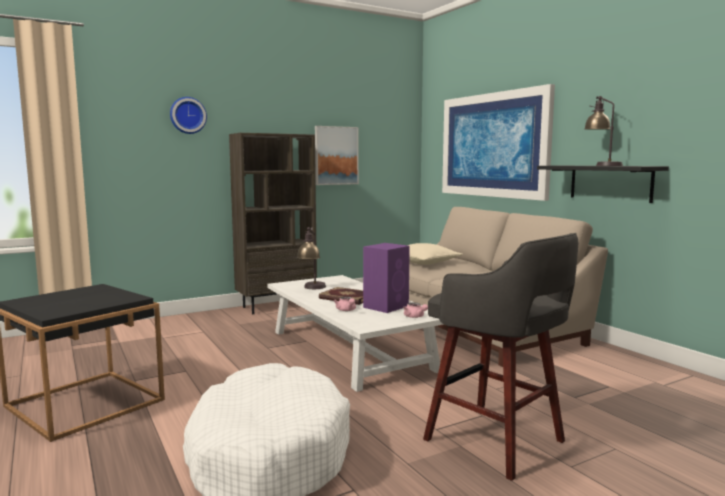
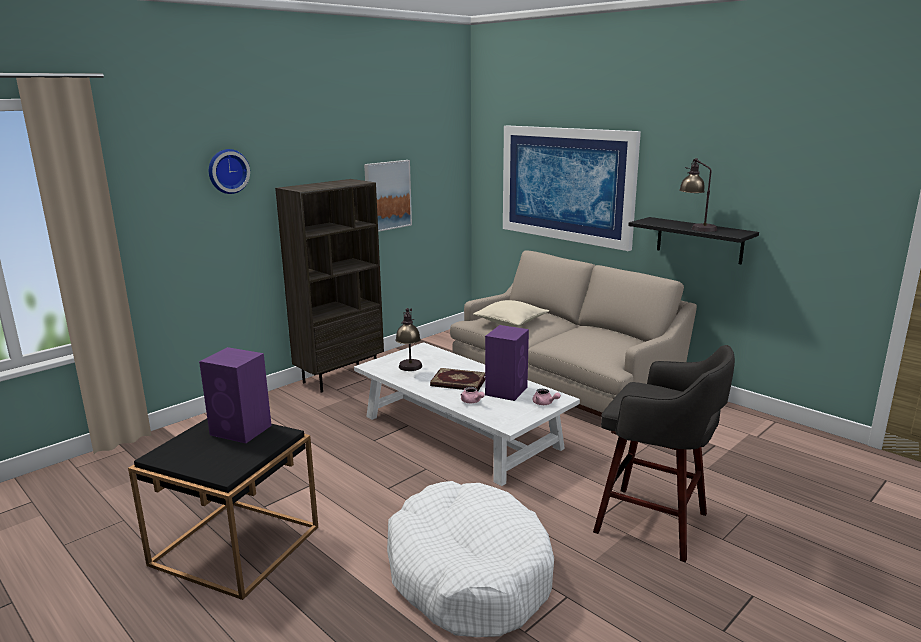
camera: 15 degrees left, 10 degrees up
(104, 293) = (242, 430): none -> purple speaker

